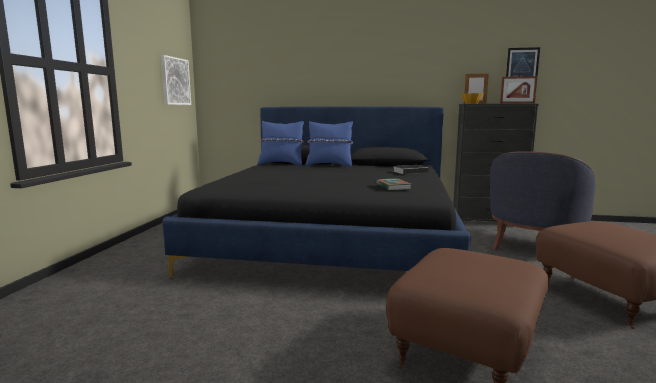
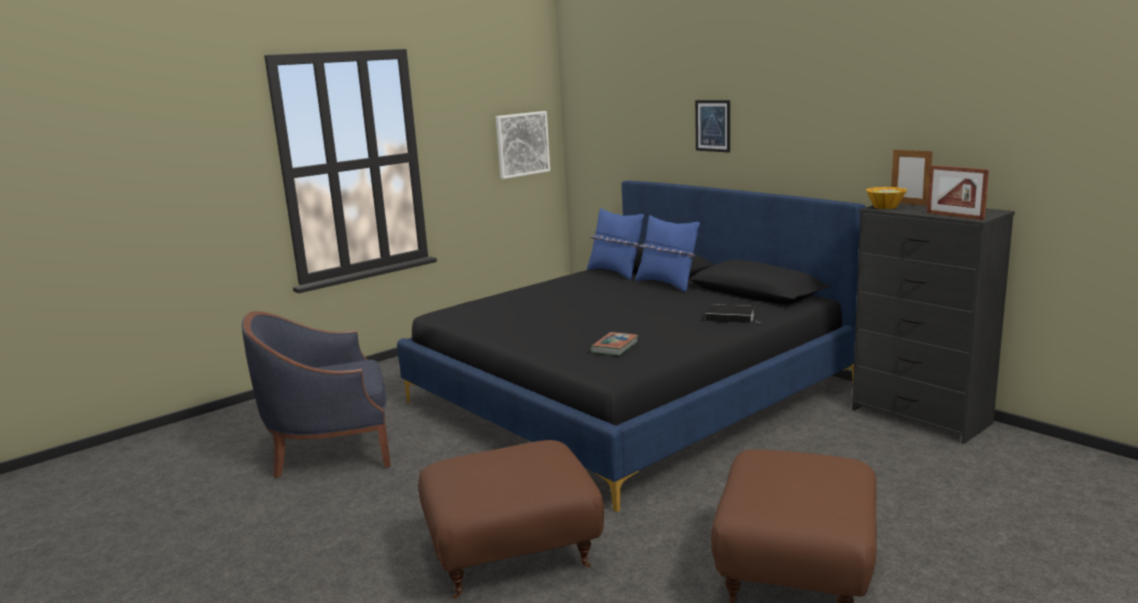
camera: 40 degrees right, 5 degrees up
(522, 65) = (1010, 135): picture -> picture (713, 126)
(533, 246) = (888, 477): blue armchair -> blue armchair (332, 448)

